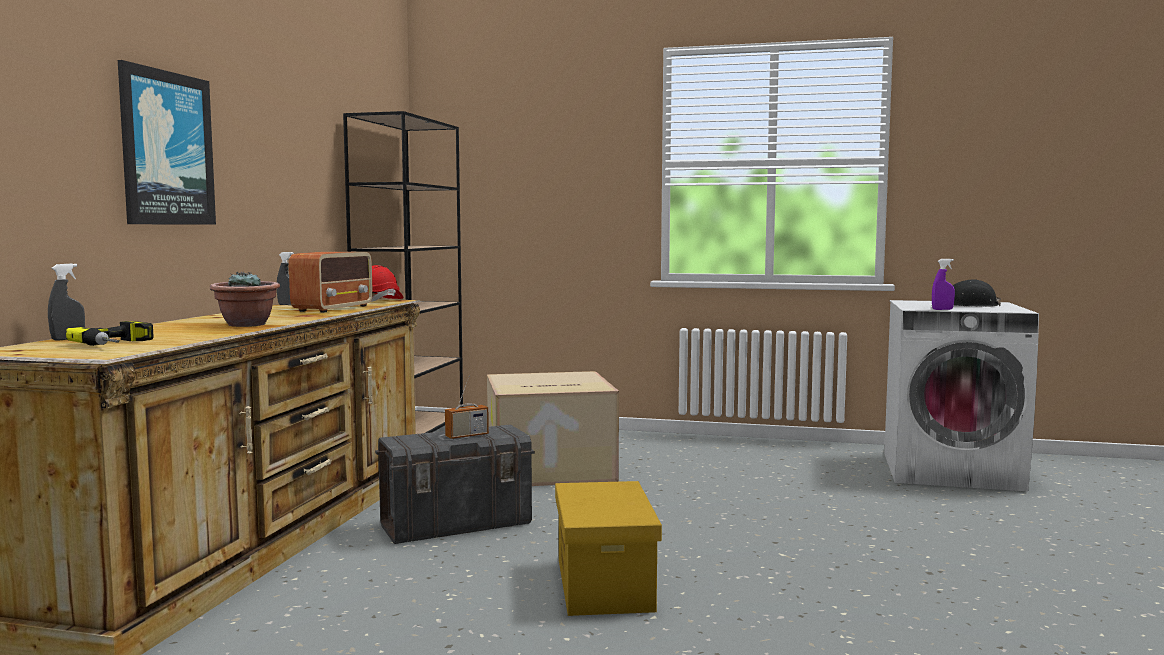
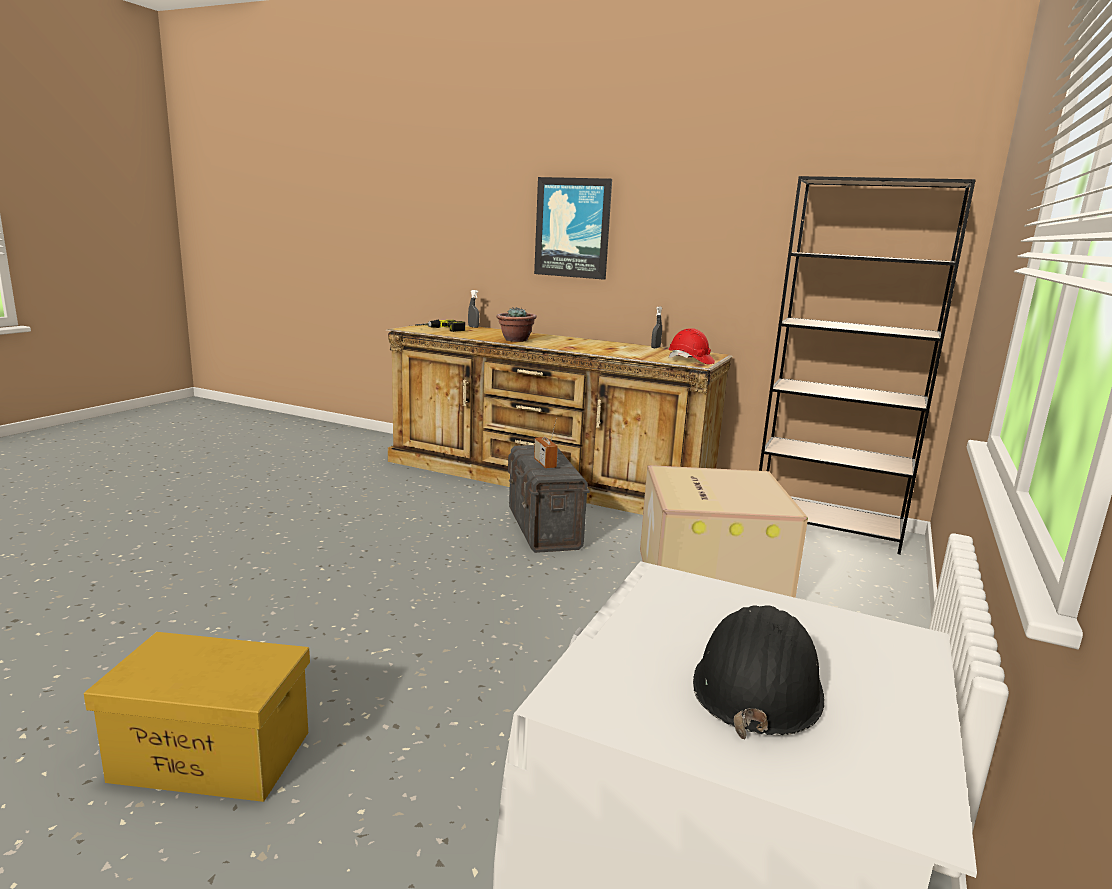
camera: 100 degrees right, 10 degrees up
(334, 308) = (619, 352): radio -> none
(603, 584) = (389, 561): yellow storage box -> yellow storage box (214, 755)
(942, 309) = (639, 604): purple spray bottle -> none

